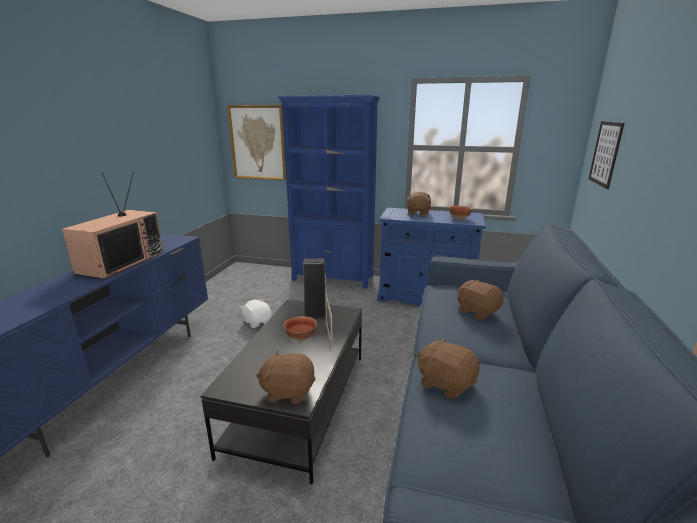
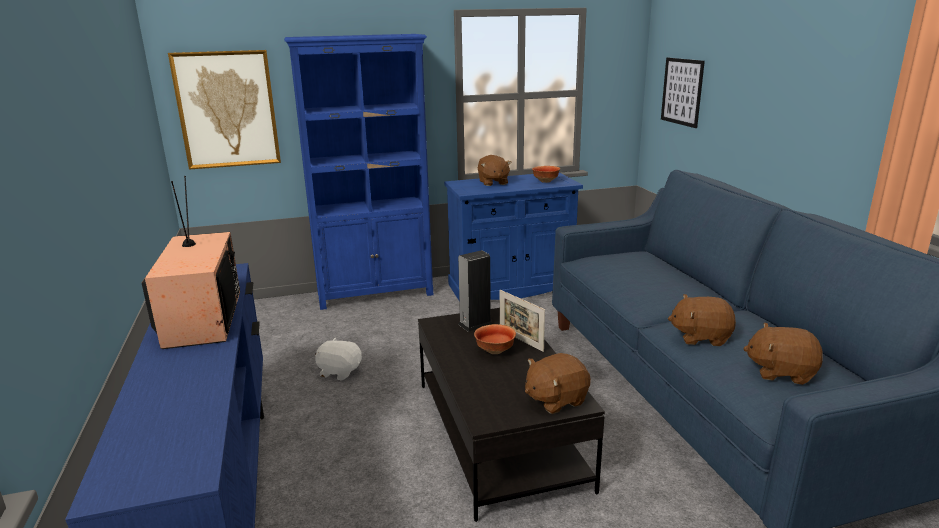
camera: 30 degrees left, 0 degrees up
(477, 311) = (648, 273): brown plush toy -> brown plush toy (780, 372)

